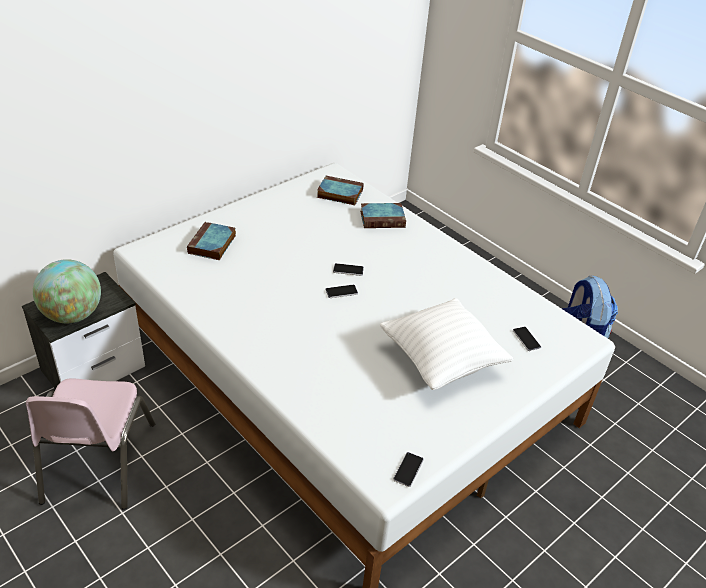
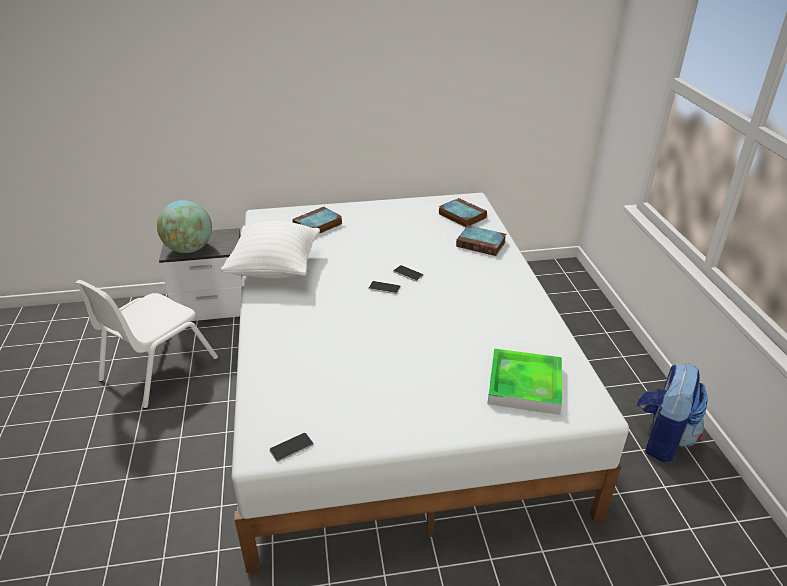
camera: 35 degrees right, 5 degrees down
(97, 462) = (158, 369): pink chair -> white chair
(441, 361) = (417, 372): white pillow -> white pillow (275, 269)
(526, 339) = (524, 385): phone -> tray

